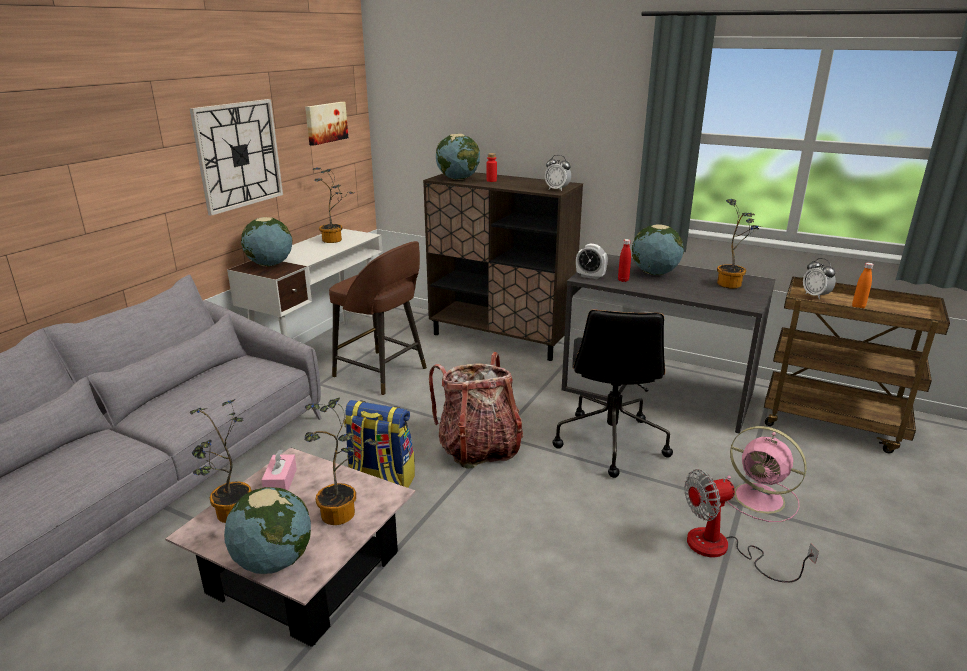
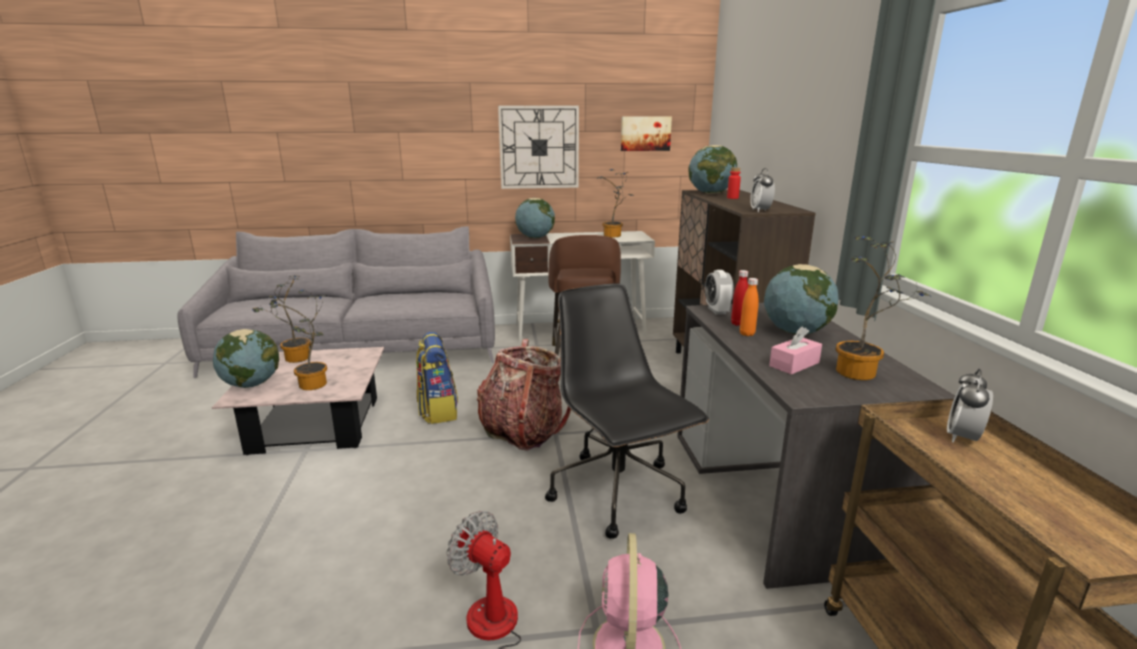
camera: 55 degrees right, 5 degrees down
(280, 481) = (340, 357): pink tissue box -> pink tissue box (794, 364)
(610, 441) = (619, 494): black office chair -> black office chair turned 90 degrees clockwise
(858, 307) = (995, 482): orange bottle -> orange bottle (747, 334)

